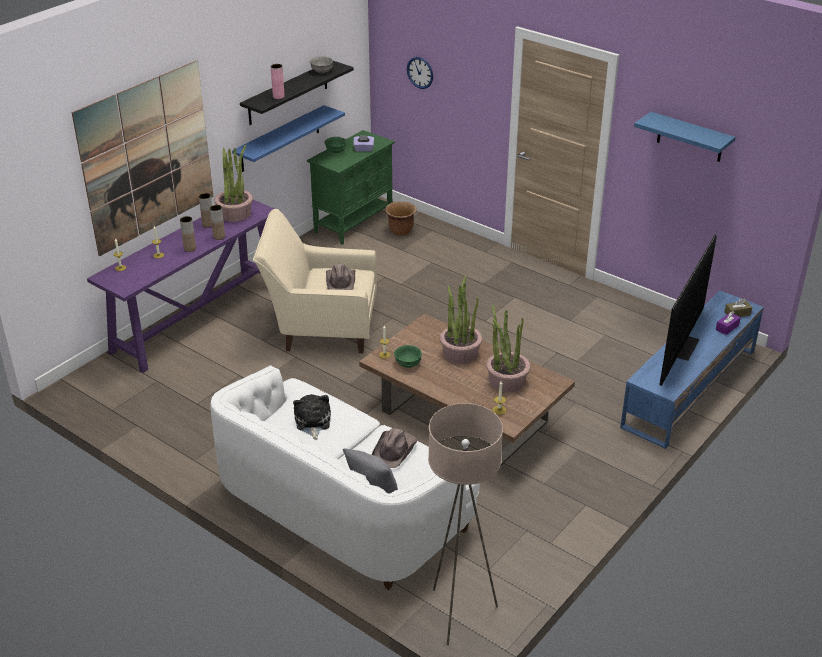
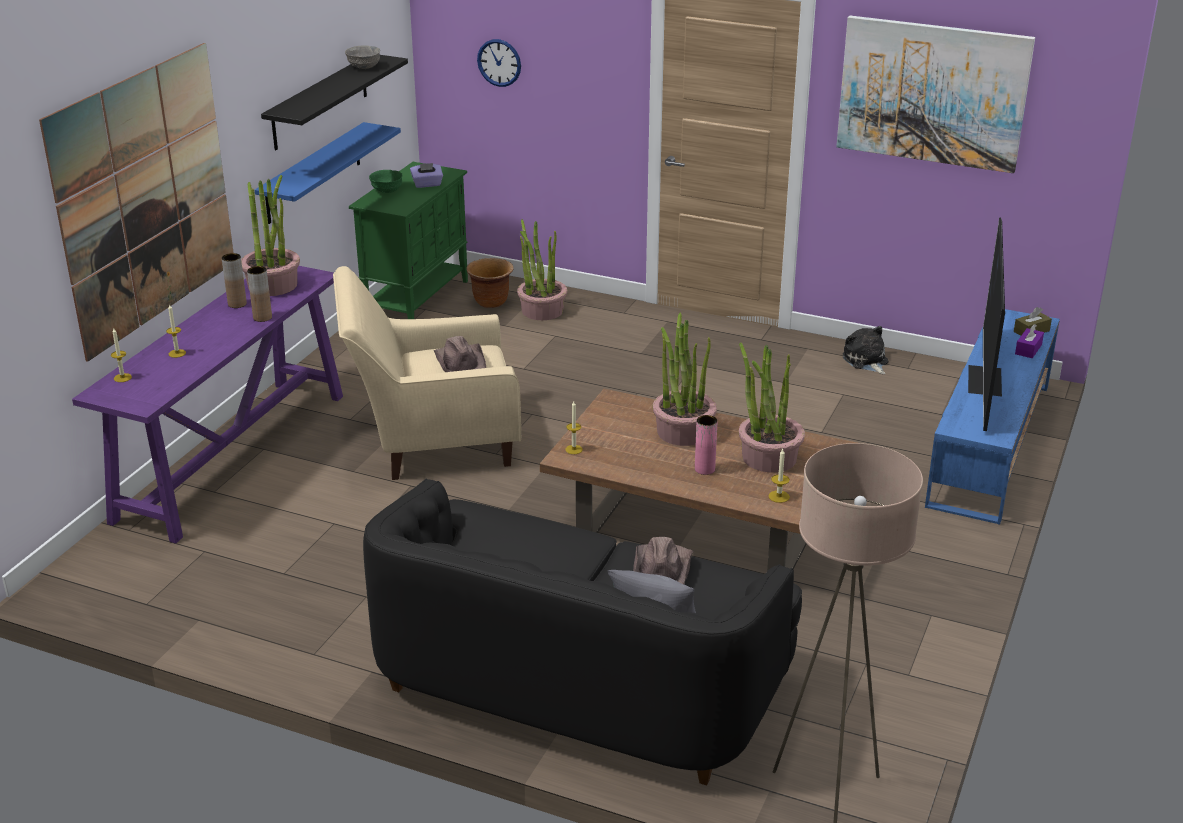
camera: 15 degrees left, 5 degrees down
(190, 248) = (223, 338): brown vase -> none
(278, 97) = (317, 101): pink vase -> pink vase (704, 469)
(312, 422) = (517, 553): plush toy -> plush toy (866, 361)
(341, 508) = (578, 682): white sofa -> black sofa
(408, 363) = (614, 455): green bowl -> none
(431, 242) = (542, 310): none -> potted plant
(690, 137) = (932, 93): blue shelf -> picture

